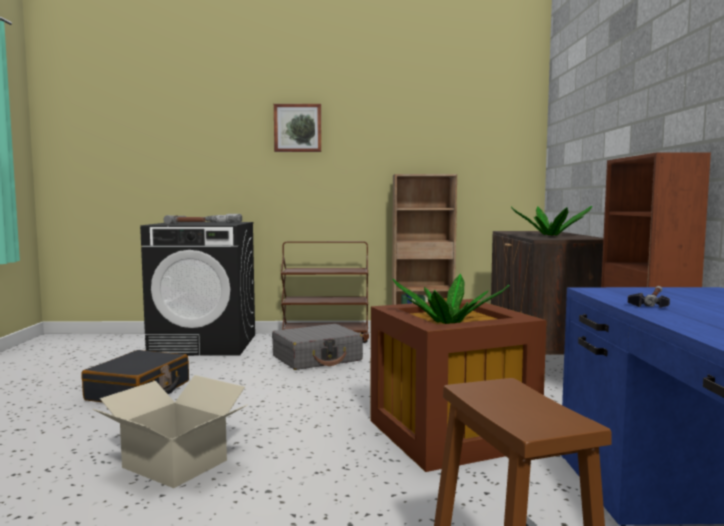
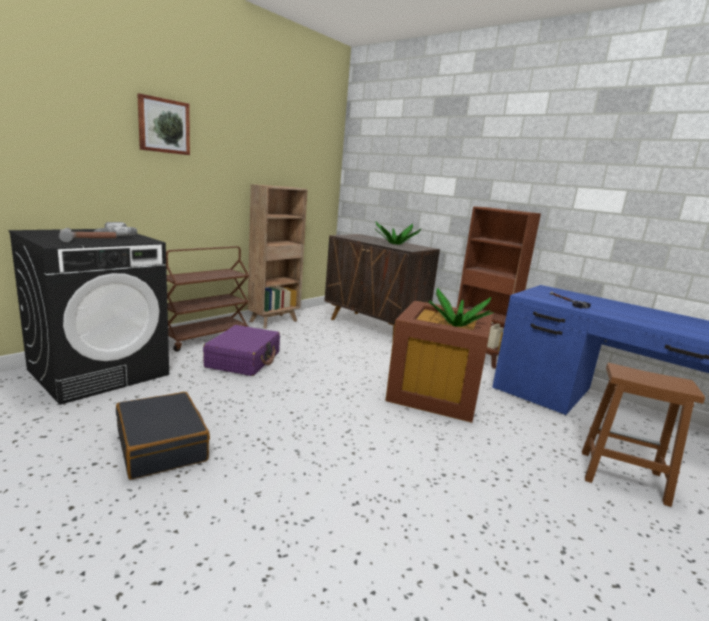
camera: 50 degrees left, 10 degrees up
(175, 463) = (357, 489): cardboard box -> none
(317, 358) = (243, 360): grey suitcase -> purple suitcase

